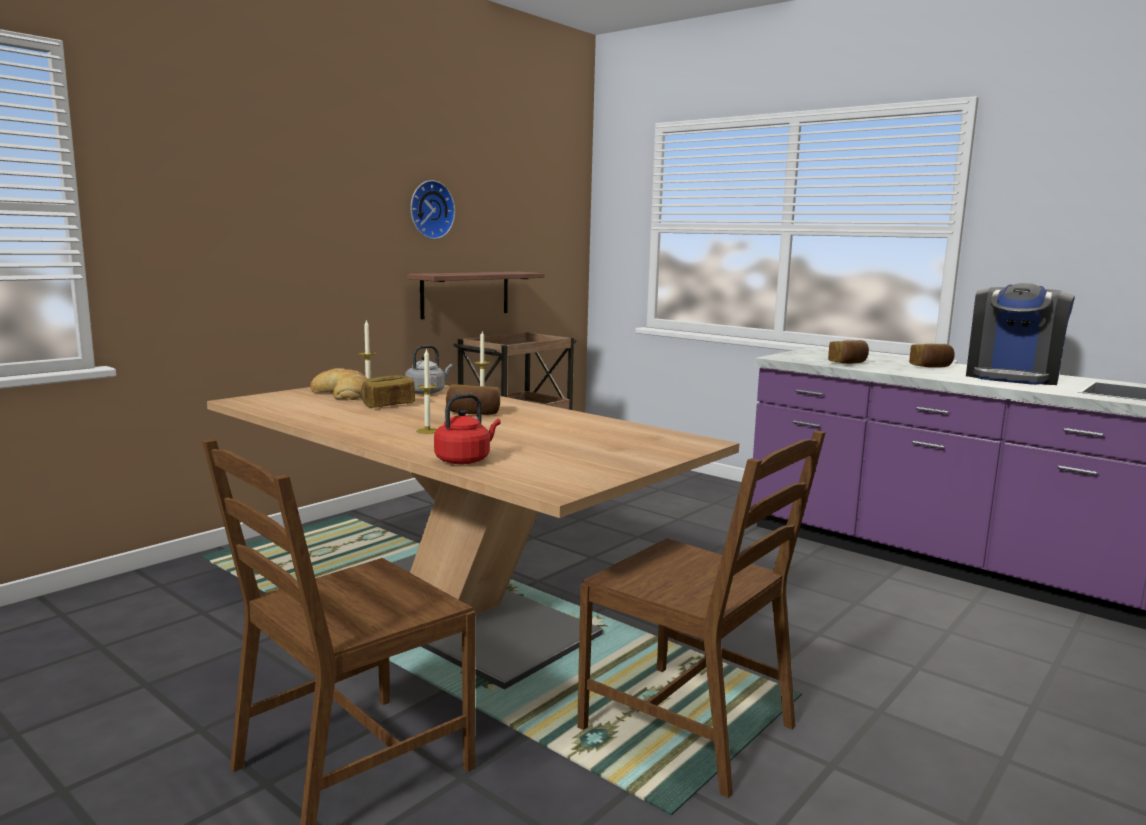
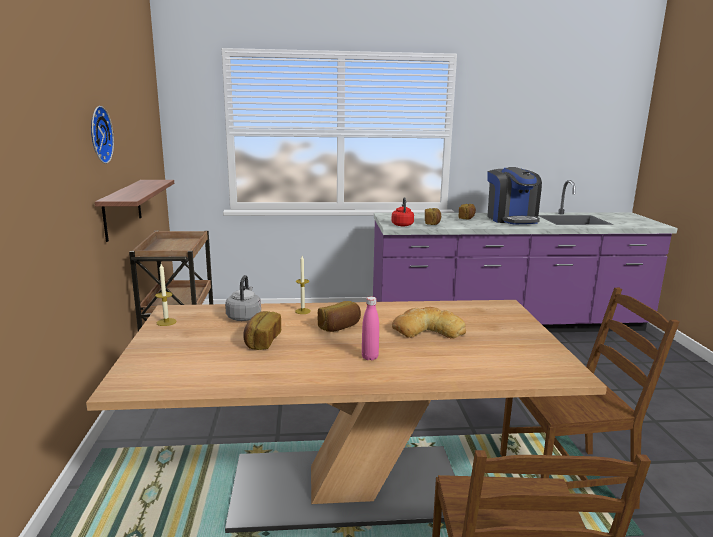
camera: 45 degrees left, 5 degrees up
(344, 393) = (187, 342): bread -> bread (427, 330)
(427, 431) = (370, 357): candle -> pink bottle
(465, 460) = (470, 374): red kettle -> red kettle (402, 225)

